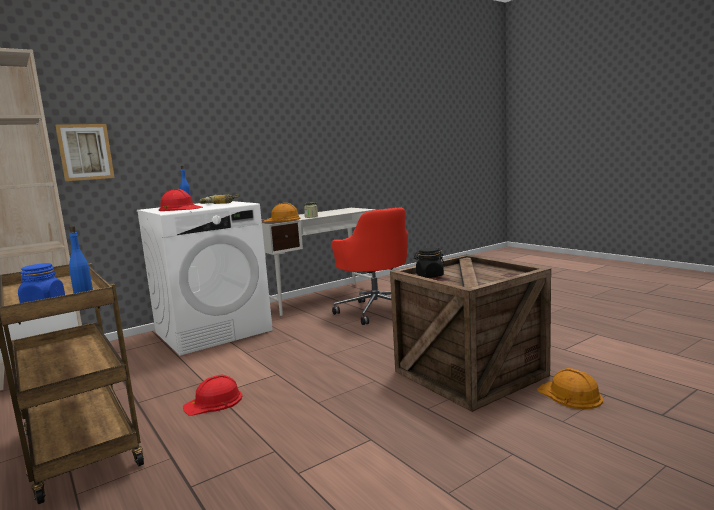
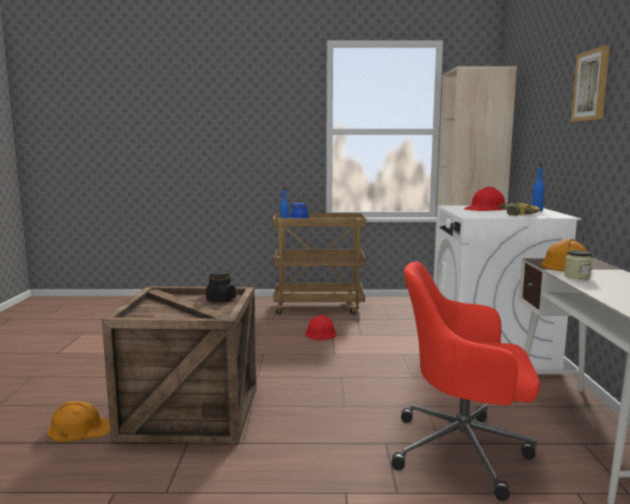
camera: 125 degrees right, 0 degrees up
(85, 152) = (528, 142): picture -> picture (591, 85)

